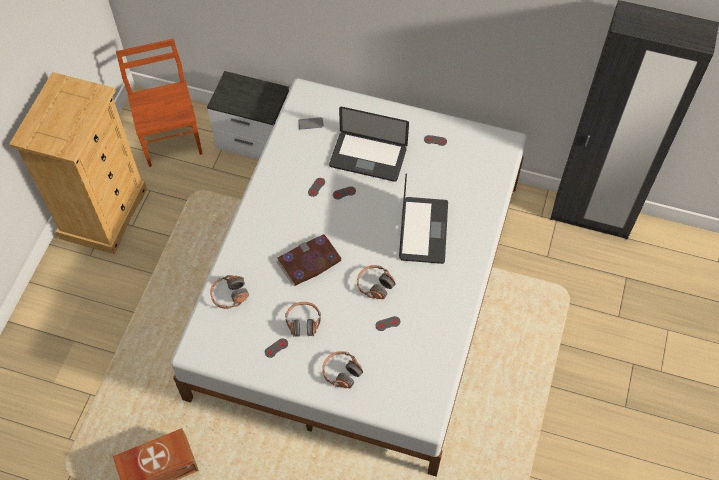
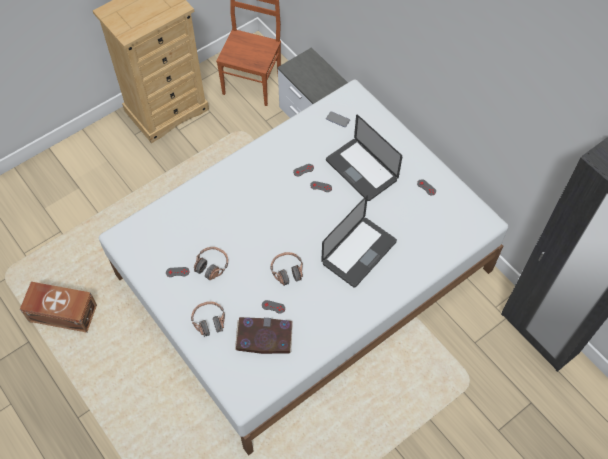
camera: 35 degrees right, 0 degrees up
(229, 295) = (176, 212): headphones -> none
(309, 262) = (252, 223): book -> book (264, 337)

